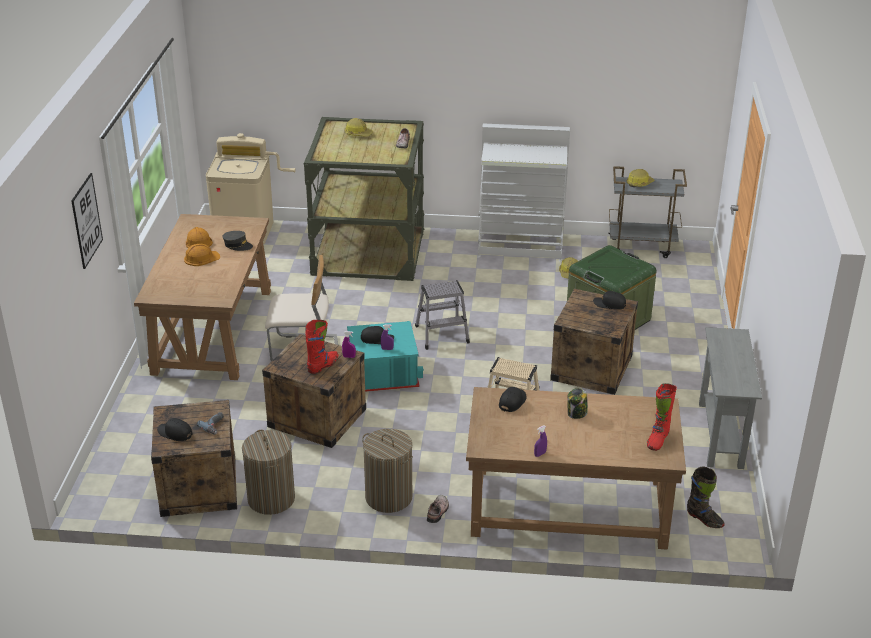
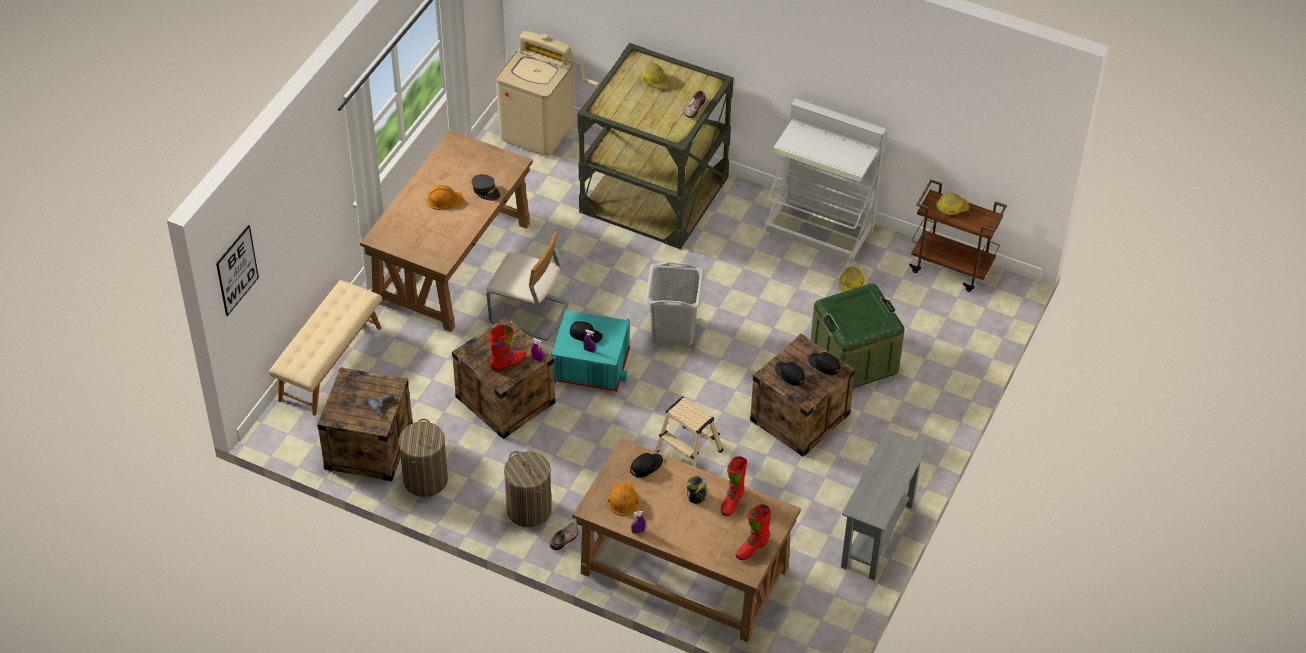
camera: 20 degrees right, 15 degrees up
(86, 220) = (313, 180): picture -> picture (237, 270)
(127, 430) = (329, 363): none -> beige bench
(175, 433) = (347, 404): black cap -> black cap (789, 375)
(198, 241) = (450, 175): orange hard hat -> orange hard hat (623, 499)
(442, 334) = (674, 330): grey step ladder -> grey laundry basket
(612, 409) = (732, 502): none -> red boot
(642, 248) = (951, 270): grey cart -> brown cart
(704, 519) = (801, 622): black boot -> none

